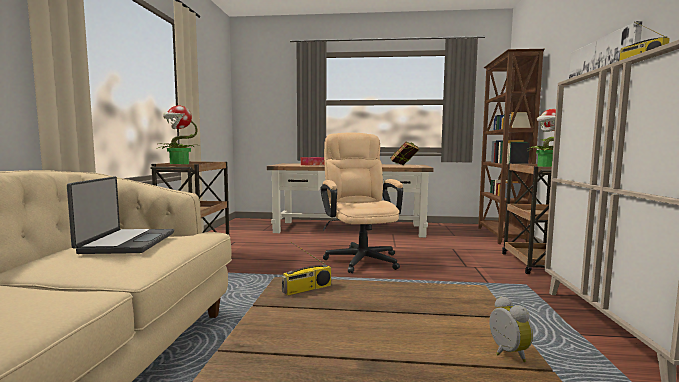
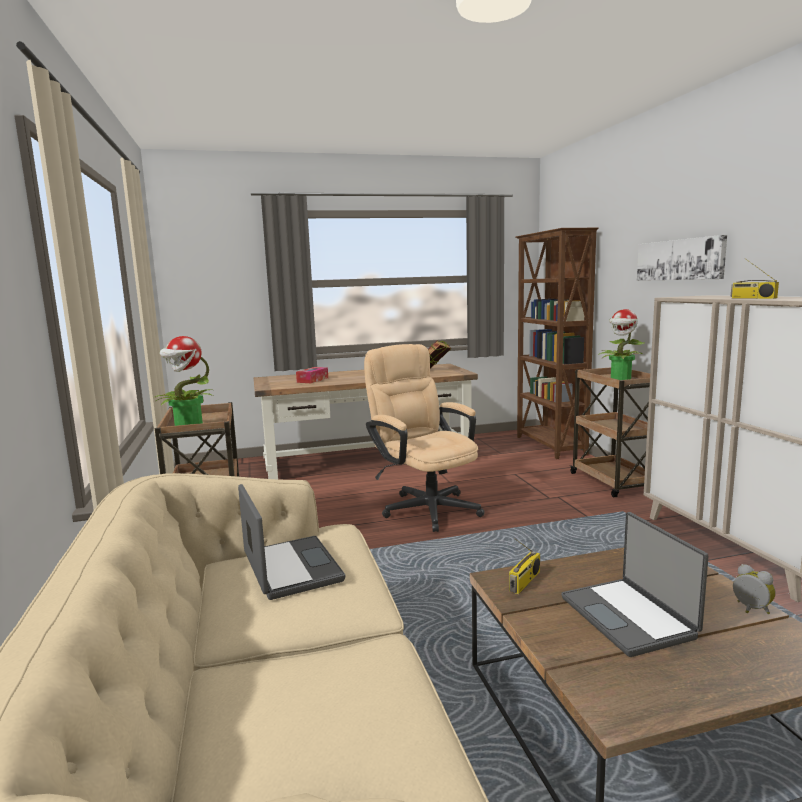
camera: 20 degrees left, 5 degrees up
(359, 330) = (629, 617): none -> laptop

